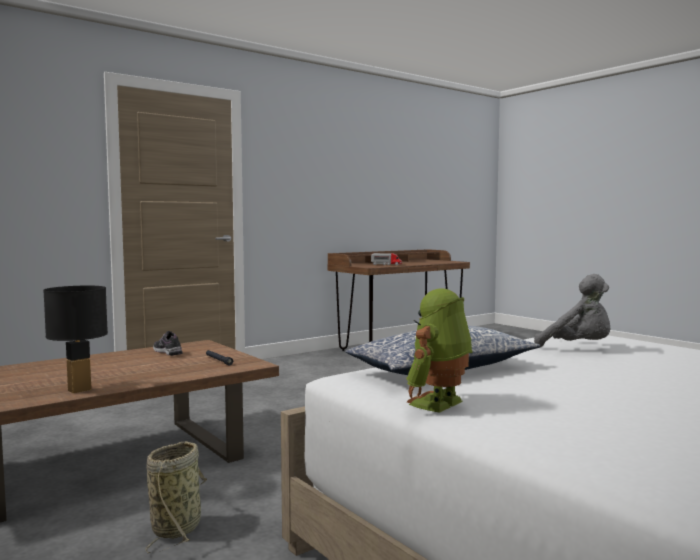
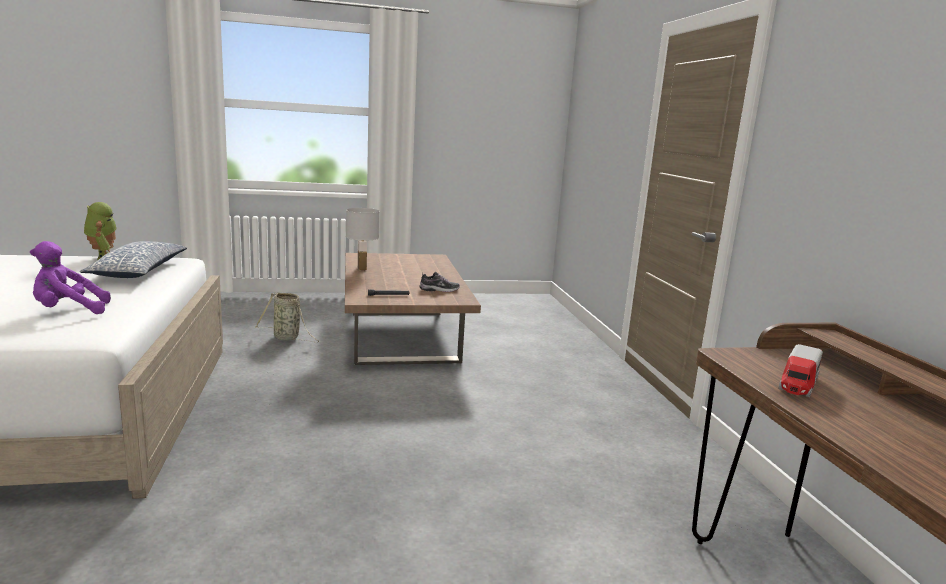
camera: 115 degrees right, 10 degrees up
(79, 390) = (361, 268): black table lamp -> white table lamp
(578, 348) = (68, 311): grey plush toy -> purple plush toy

